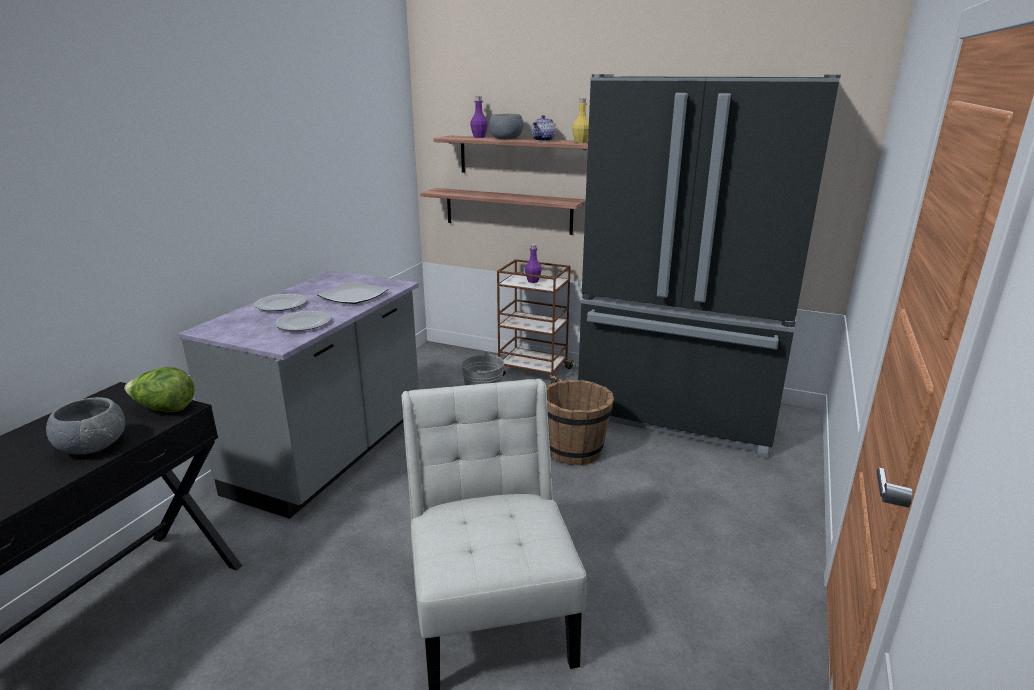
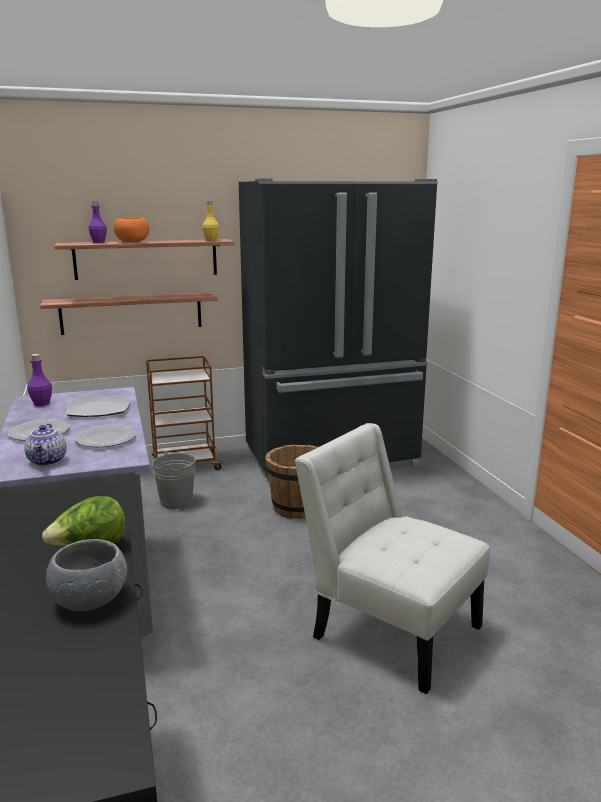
camera: 40 degrees left, 5 degrees down
(506, 139) = (132, 242): grey bowl -> orange bowl
(533, 281) = (178, 375): purple bottle -> purple bottle (41, 404)
(543, 140) = (172, 241): teapot -> teapot (48, 461)

